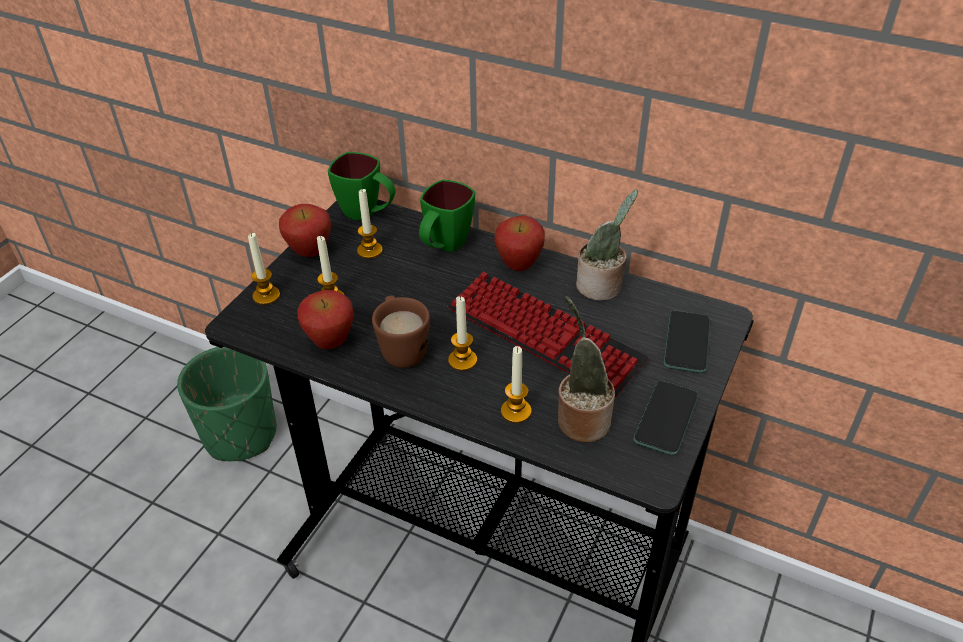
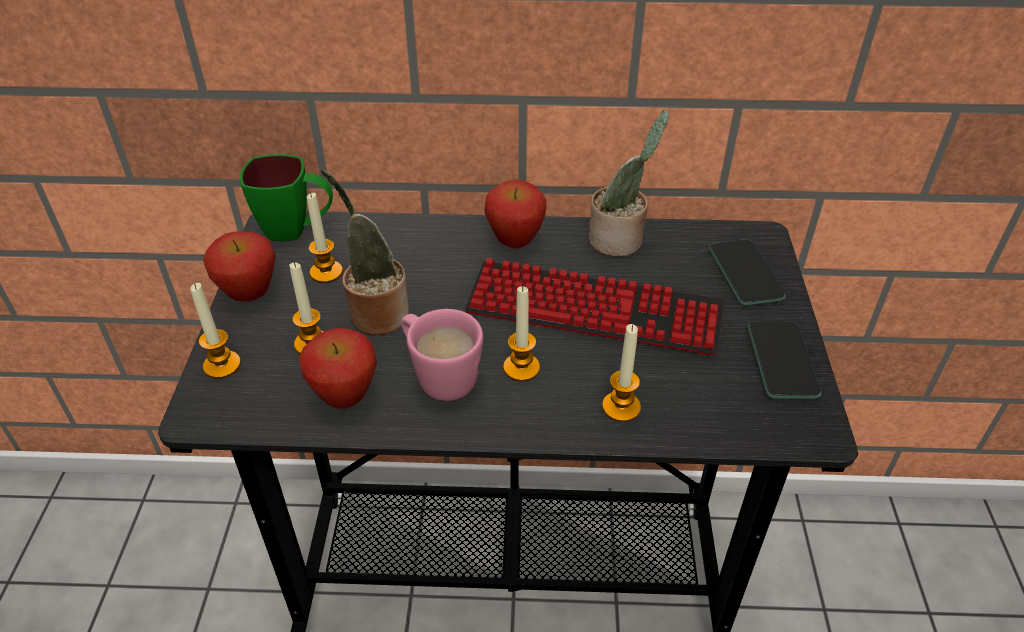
camera: 25 degrees left, 0 degrees up
(240, 435) = (150, 558): green planter -> none
(401, 348) = (439, 376): brown mug -> pink mug
(444, 247) = (415, 244): green mug -> none
(581, 419) = (696, 392): potted plant -> potted plant (375, 313)

